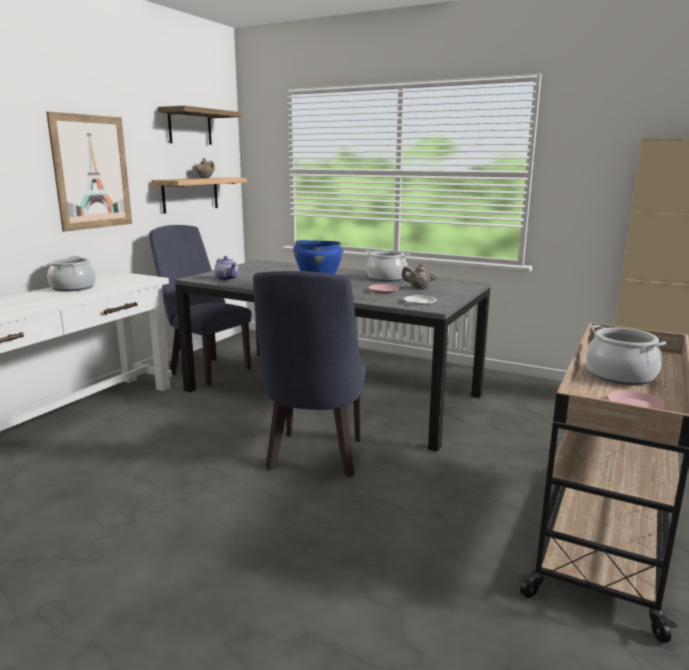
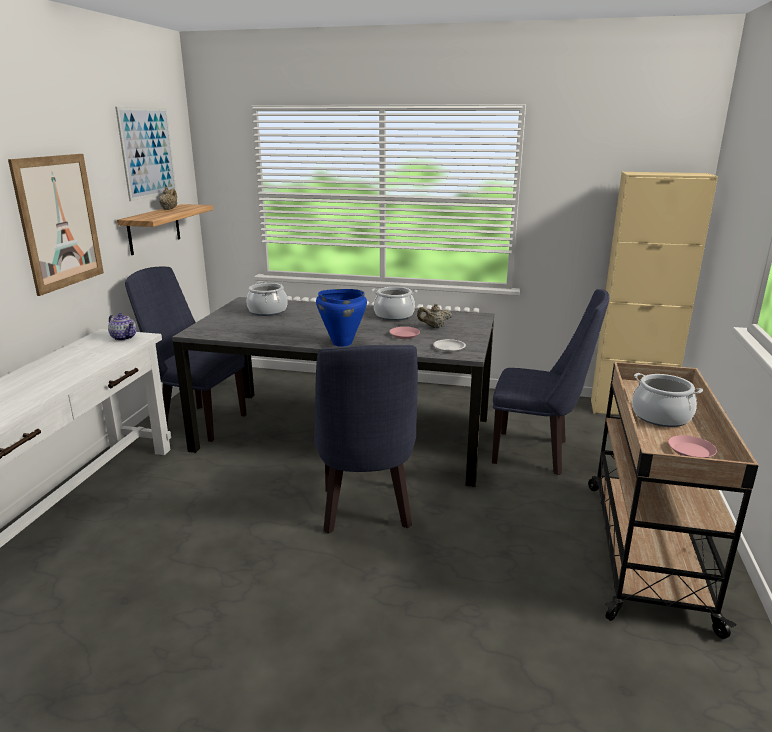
camera: 15 degrees left, 5 degrees up
(73, 288) = (62, 360): cooking pot -> cooking pot (267, 311)
(190, 127) = (147, 152): shelf -> picture
(227, 279) = (231, 330): teapot -> teapot (124, 337)
(521, 431) = (538, 453): none -> blue chair

